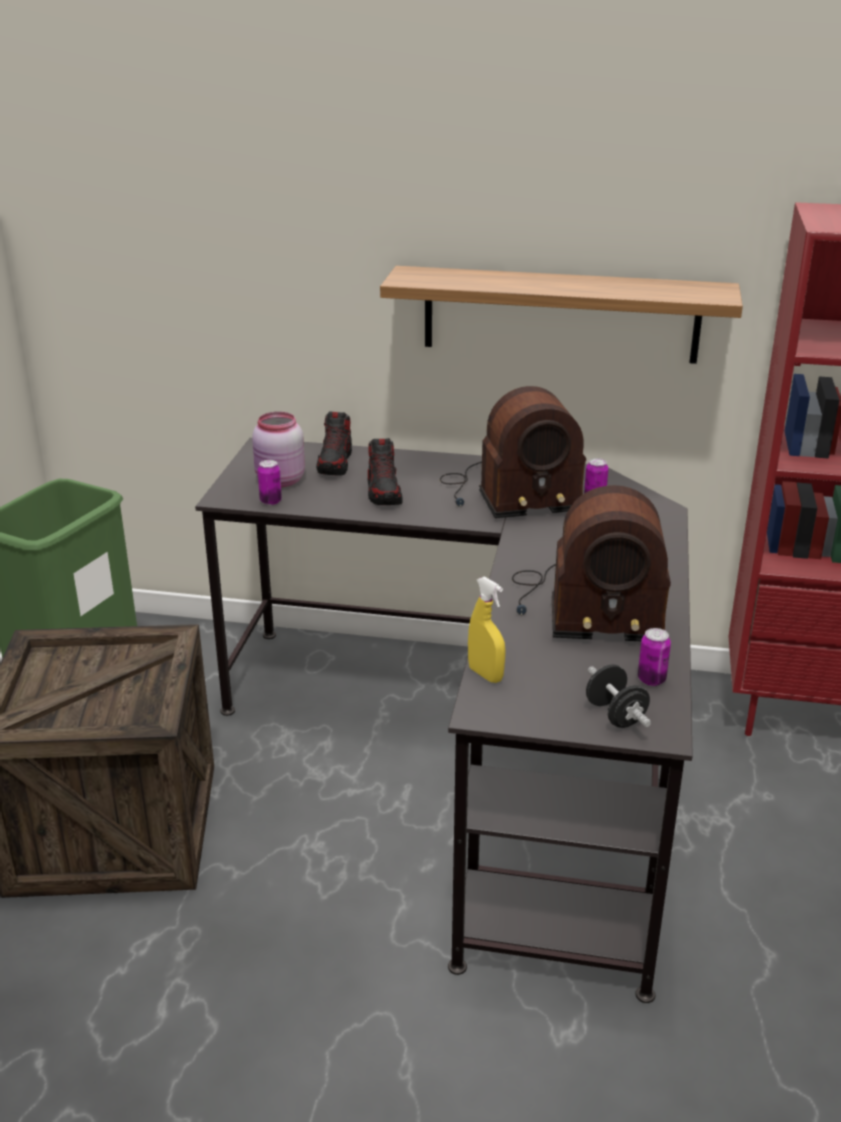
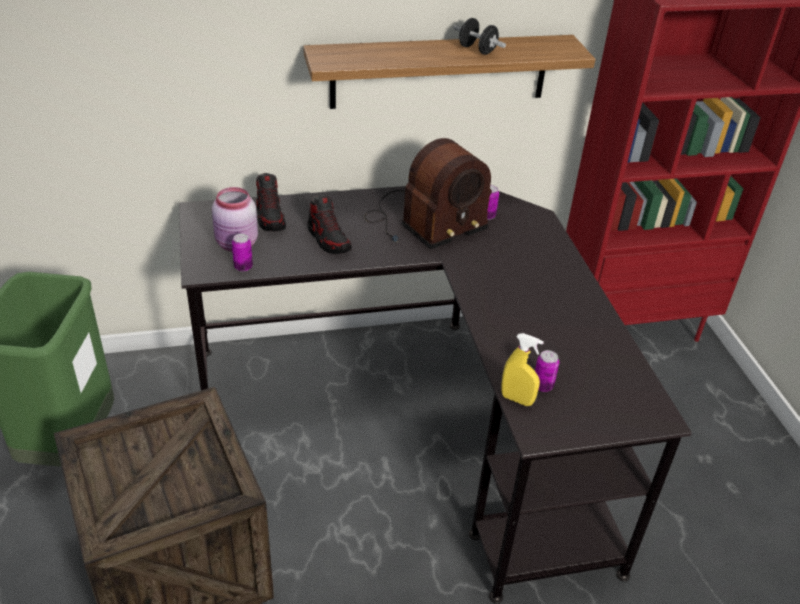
camera: 25 degrees left, 10 degrees up
(585, 607) = (544, 318): radio -> none
(615, 715) = (624, 411): black dumbbell -> black dumbbell (477, 50)
(651, 679) = (627, 373): can -> can (542, 386)

